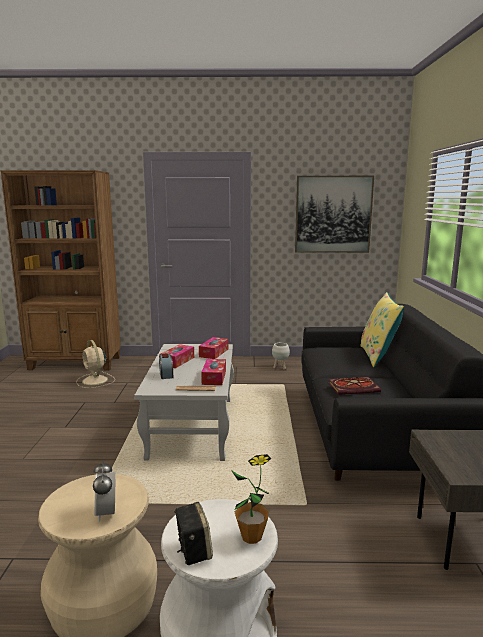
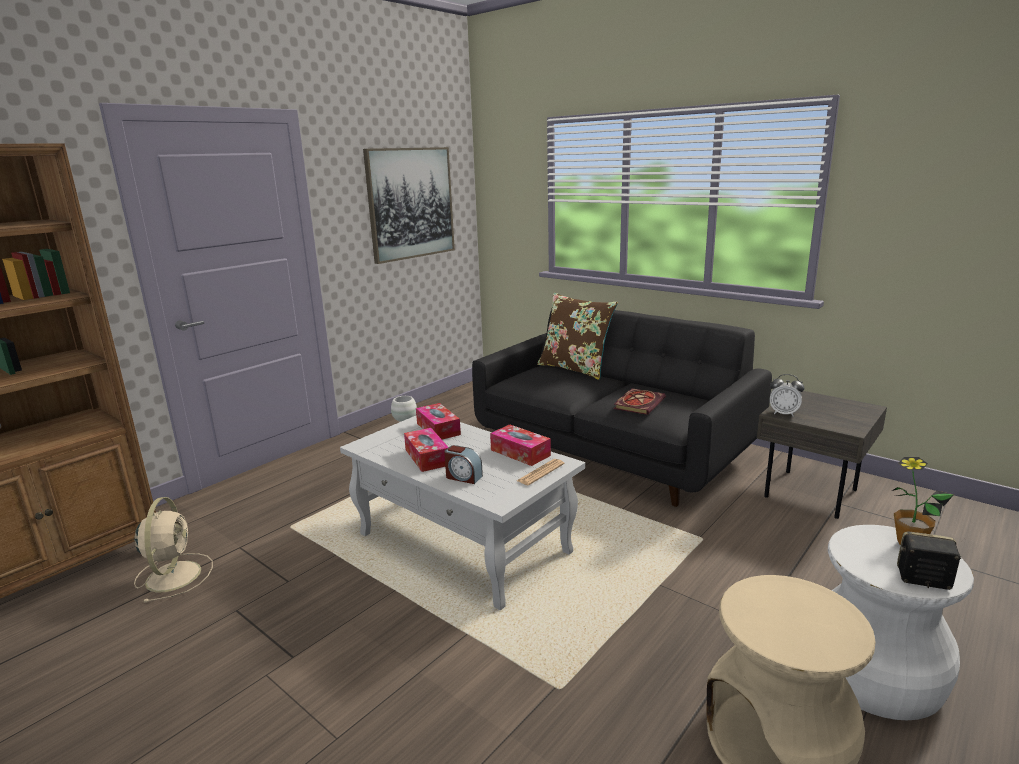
camera: 50 degrees left, 5 degrees up
(95, 381) = (174, 575): beige fan -> beige fan turned 105 degrees counterclockwise
(106, 513) = (822, 615): alarm clock -> alarm clock (783, 413)
(378, 356) = (575, 368): yellow pillow -> brown pillow

